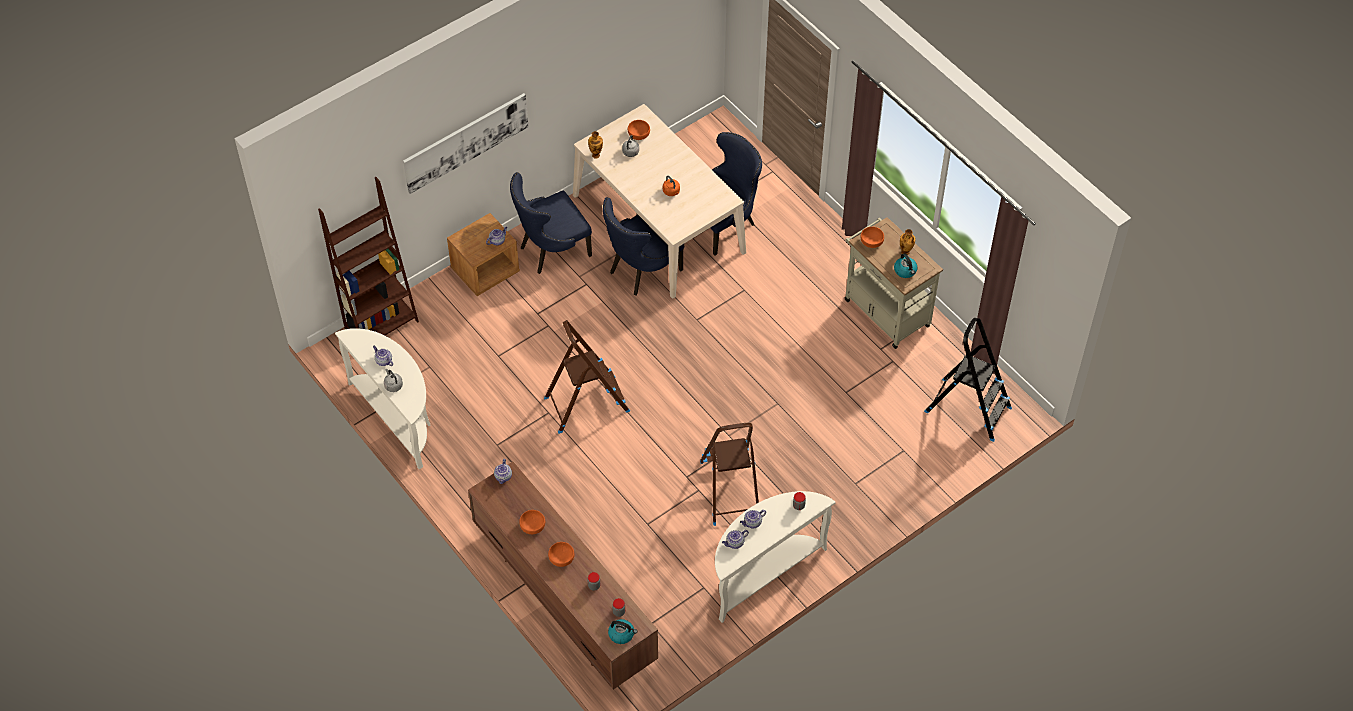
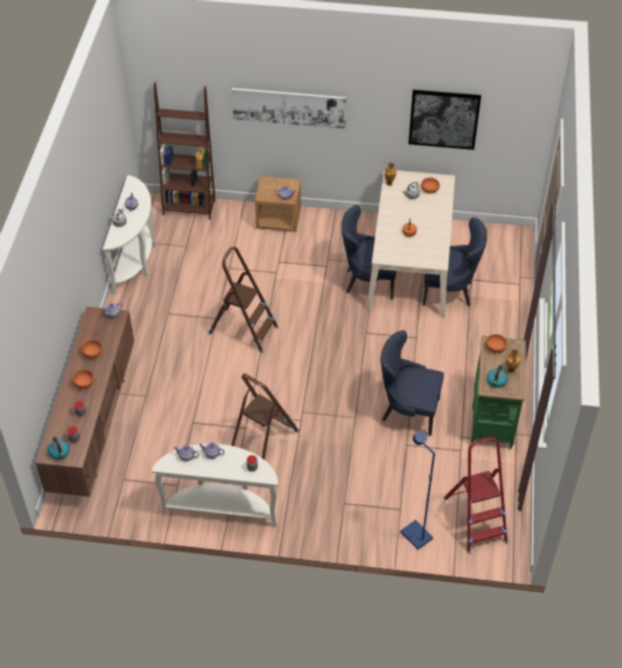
camera: 45 degrees right, 5 degrees down
(551, 250) = (329, 234): blue chair -> blue chair (408, 411)
(623, 53) = (444, 119): none -> picture
(885, 312) = (492, 417): beige cart -> green cart
(939, 462) = (415, 536): none -> blue floor lamp
(969, 410) = (475, 520): black step ladder -> red step ladder

